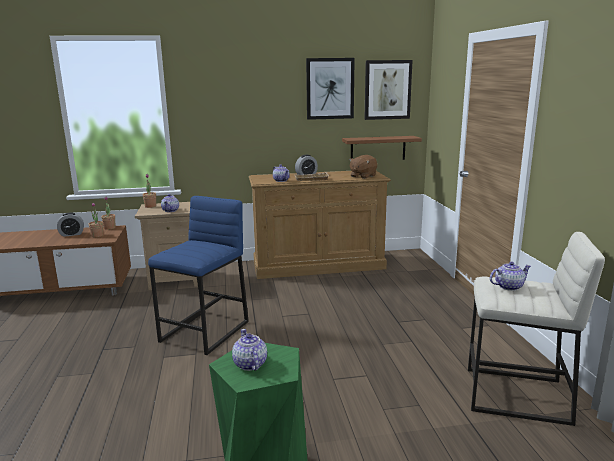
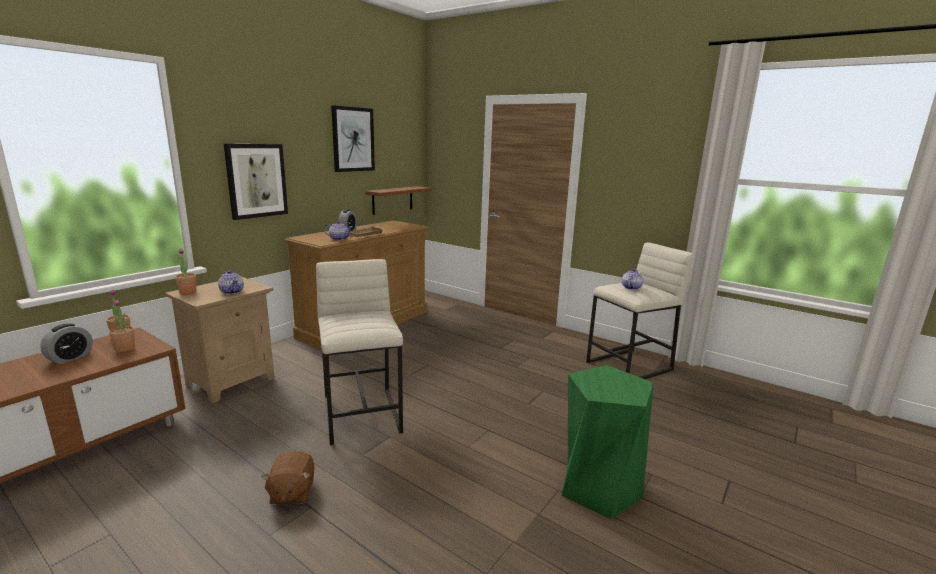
camera: 45 degrees left, 0 degrees up
(205, 331) = (362, 414): blue stool -> beige stool
(250, 364) = (610, 387): teapot -> none
(362, 176) = (401, 227): brown plush toy -> brown plush toy (291, 493)
(387, 90) = (397, 142): picture -> picture (256, 180)

